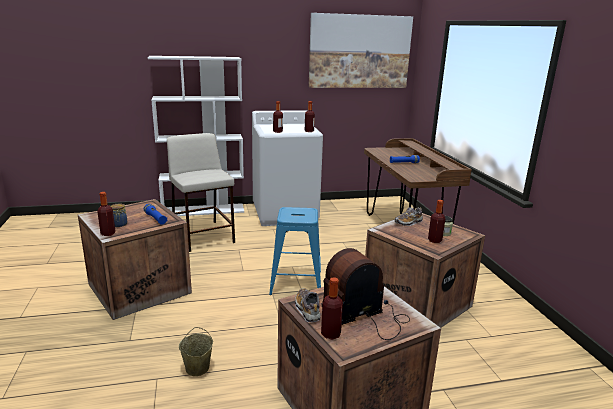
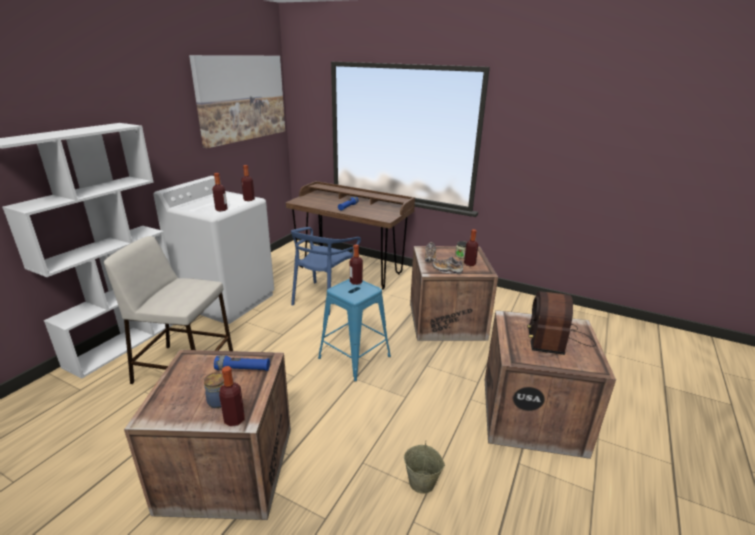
camera: 50 degrees left, 5 degrees up
(307, 310) = (530, 359): shoe -> shoe (447, 270)
(330, 334) = (572, 364): bottle -> bottle (356, 282)
(347, 240) = (324, 298): none -> blue chair

